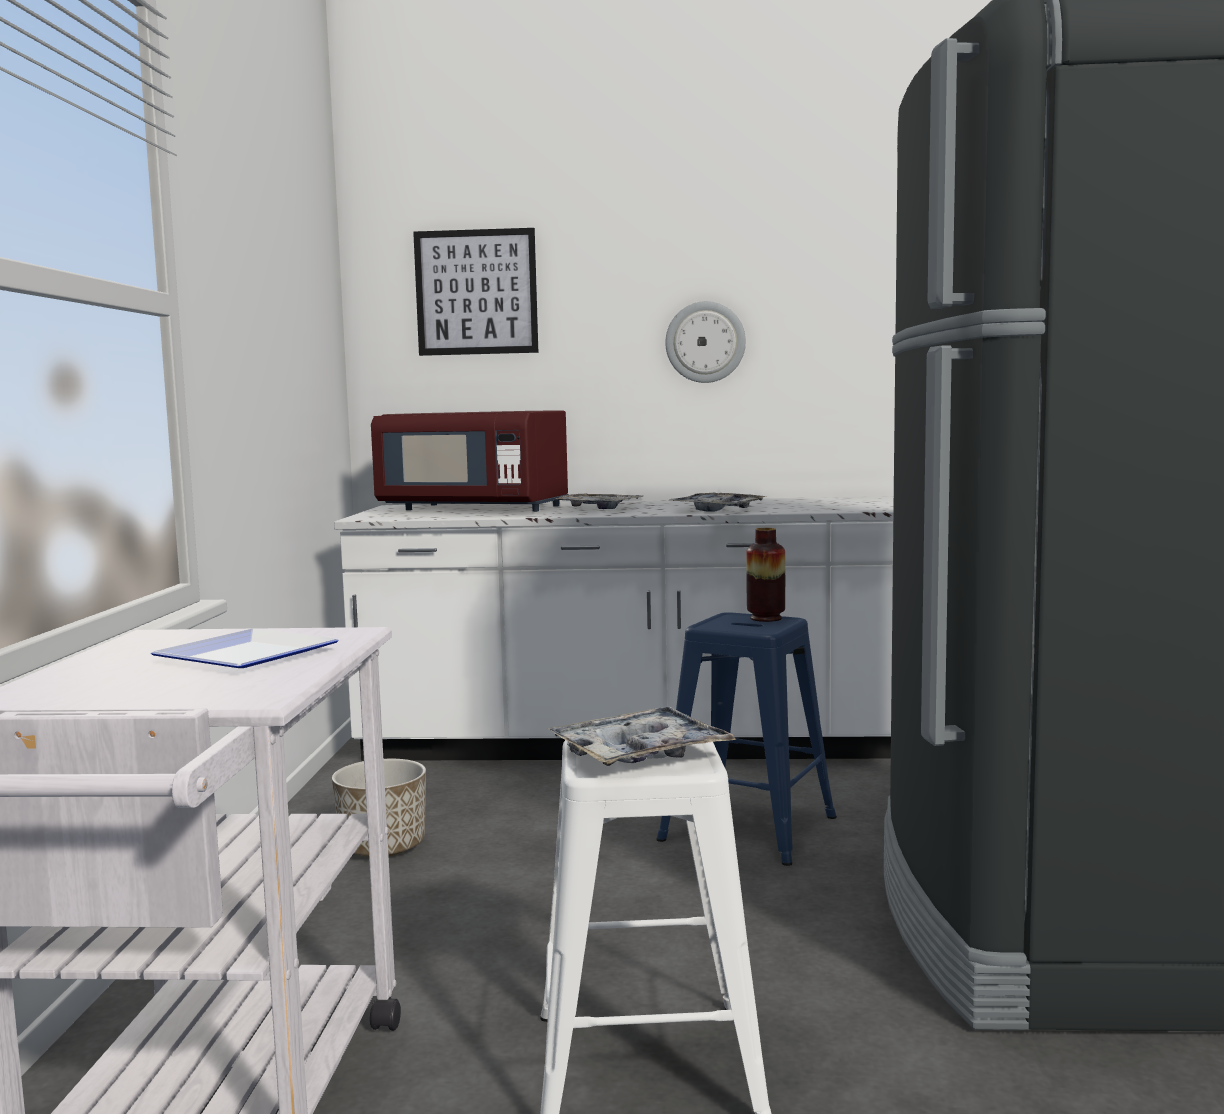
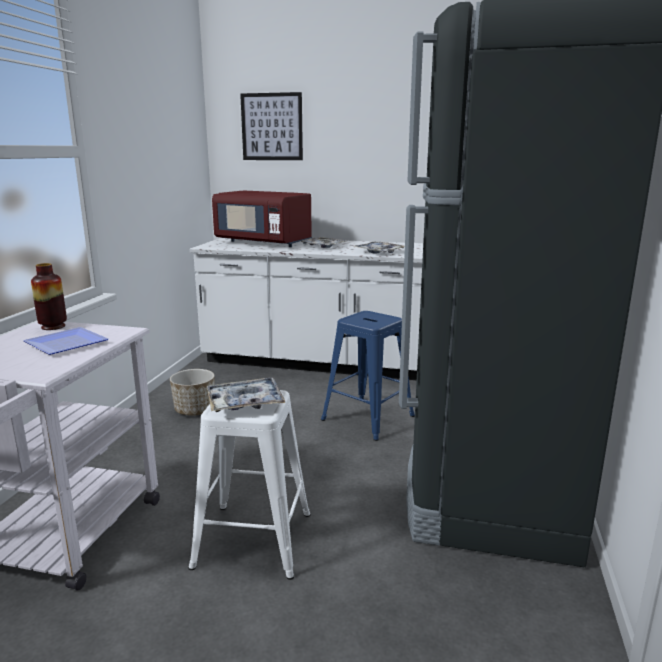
camera: 10 degrees right, 10 degrees up
(705, 342) = (389, 157): wall clock -> none
(766, 618) = (381, 316): vase -> vase (53, 327)

